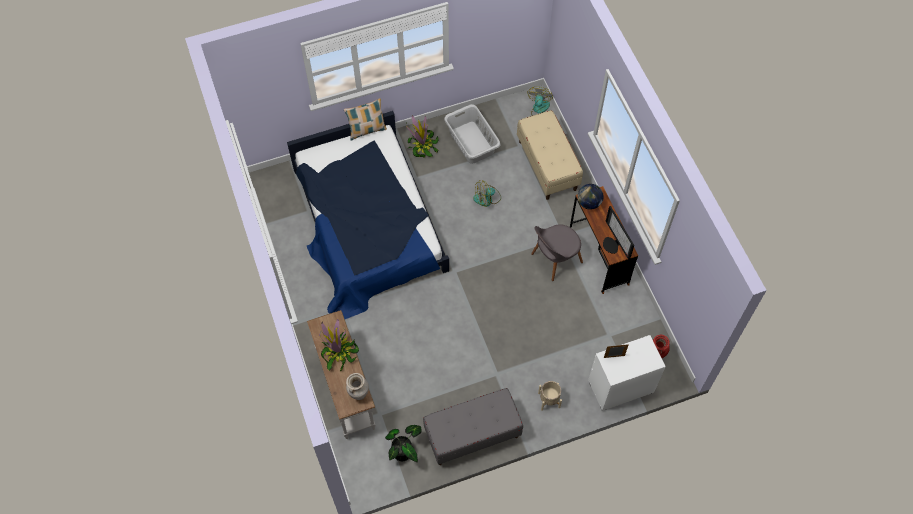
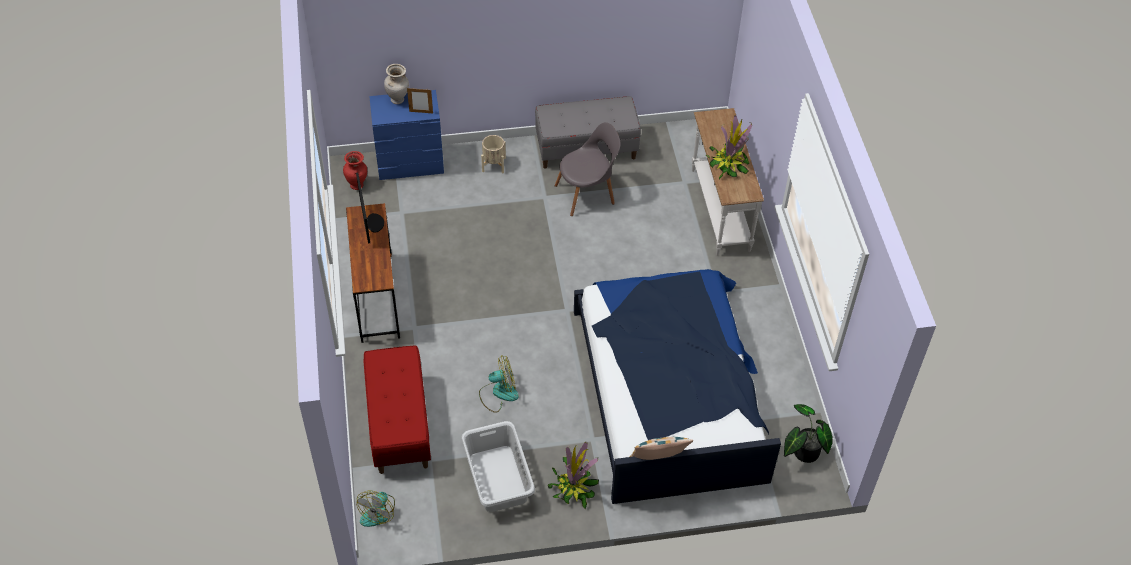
camera: 170 degrees left, 10 degrees down
(359, 394) = (709, 123): beige vase -> beige vase (398, 100)
(405, 451) = (662, 147): potted plant -> potted plant (803, 452)
(547, 165) = (398, 424): beige bench -> red bench
(554, 259) = (434, 302): grey chair -> grey chair (587, 193)
(589, 203) = (380, 274): globe -> none
(620, 387) = (410, 163): white dresser -> blue dresser

